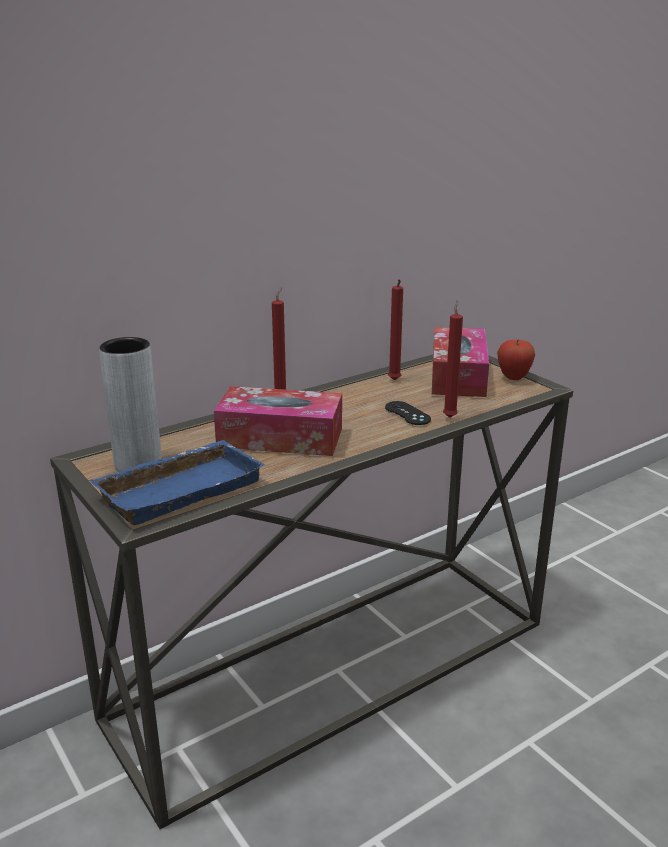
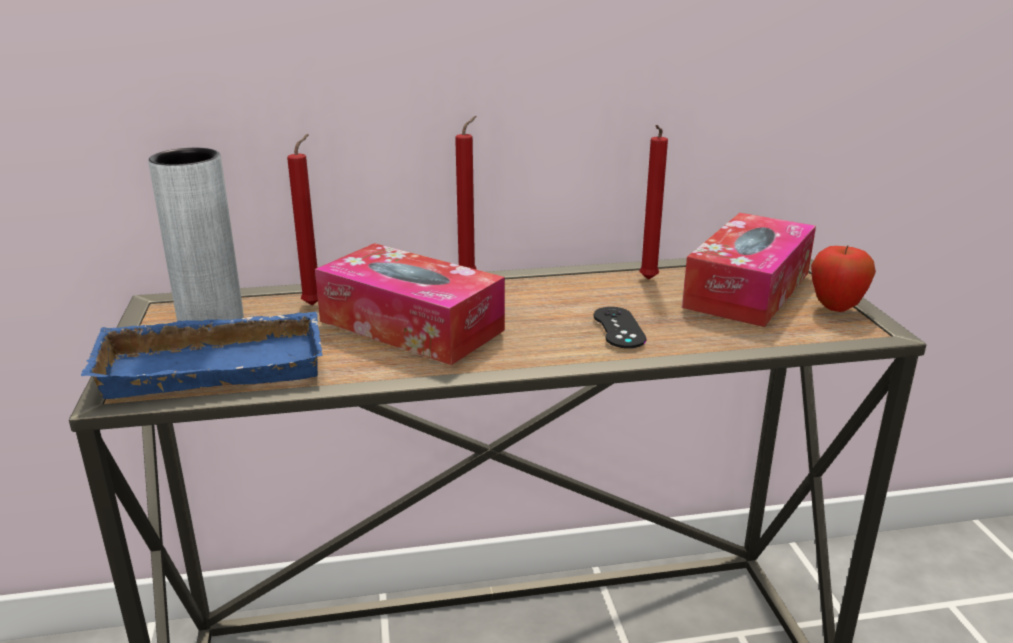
camera: 25 degrees right, 0 degrees up
(450, 416) = (679, 344): red candle -> red candle (315, 304)

